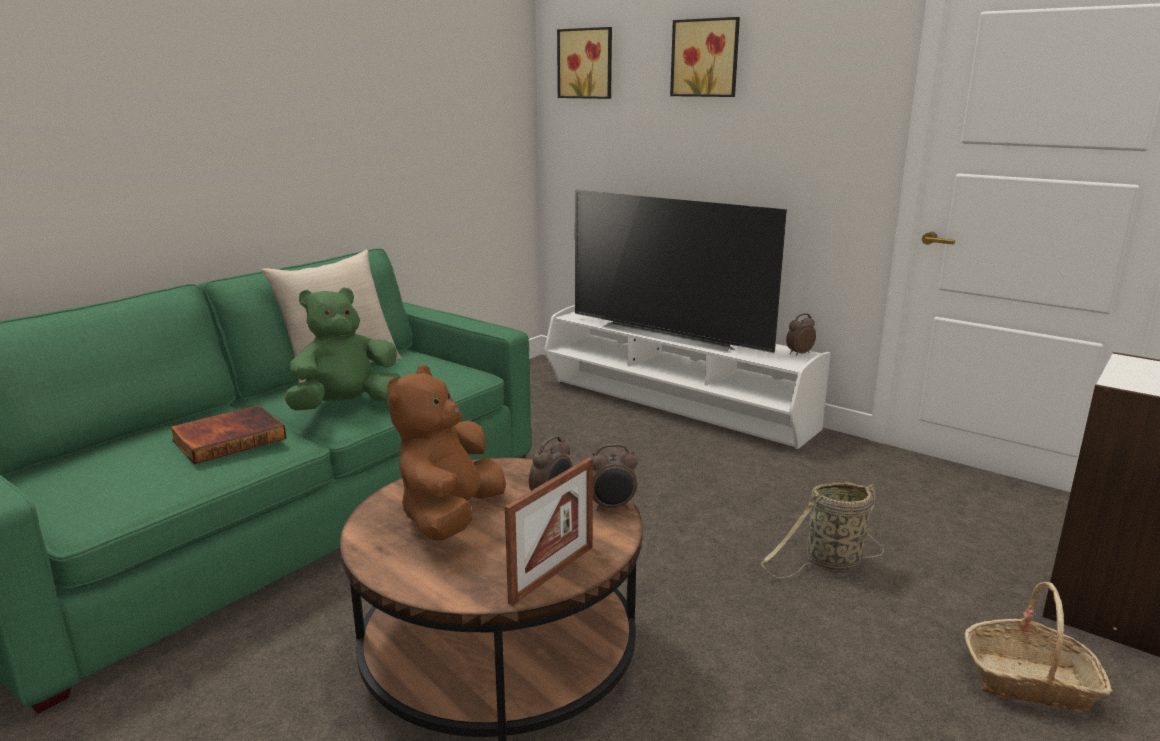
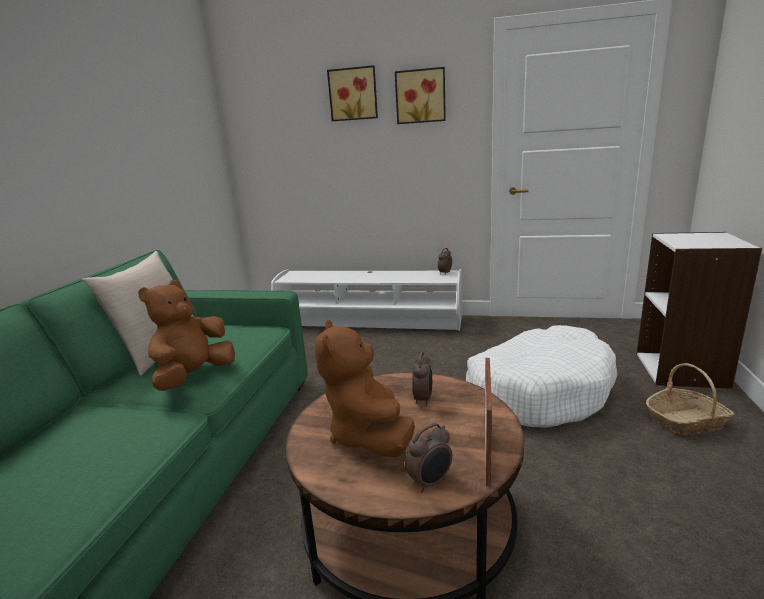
camera: 25 degrees left, 0 degrees up
(229, 438) = (113, 432): book -> none
(346, 406) = (194, 376): green plush toy -> brown plush toy
(586, 63) = (262, 104): picture -> picture (420, 96)
(611, 507) = (466, 392): alarm clock -> alarm clock (430, 482)
(671, 334) = (360, 277): television -> none
(829, 564) = (538, 391): basket -> white dog bed

